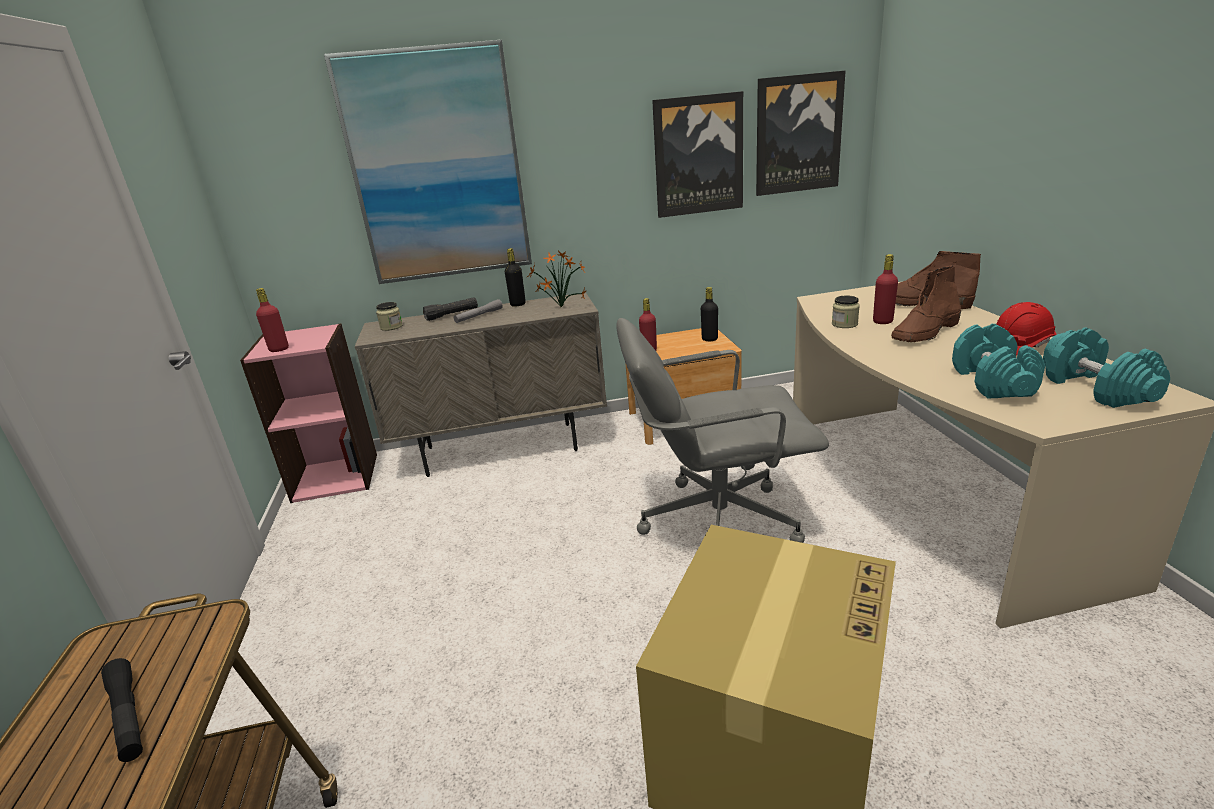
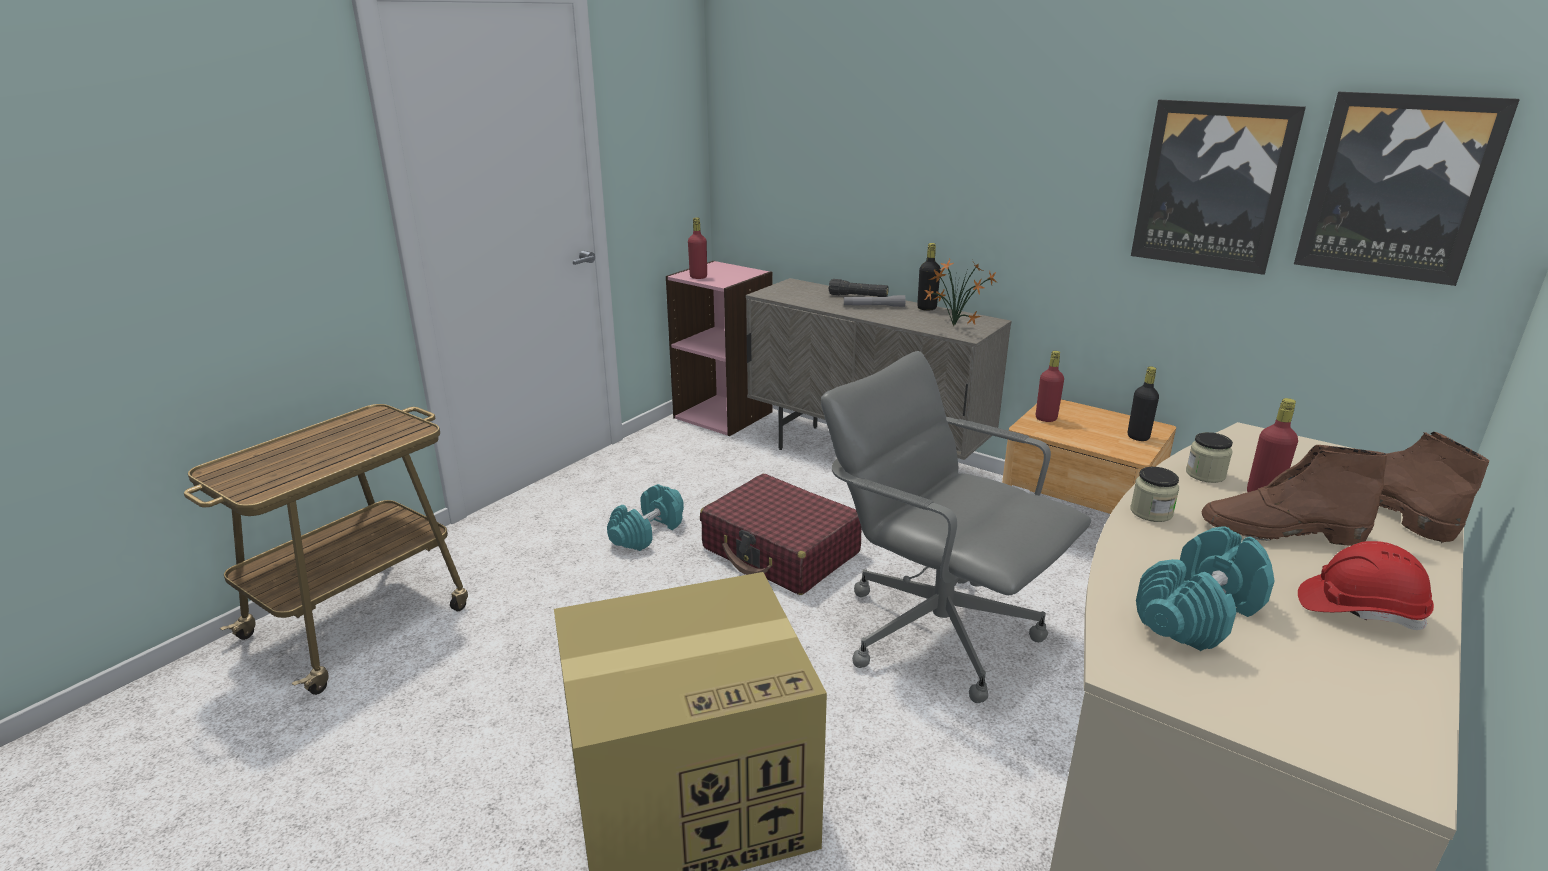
camera: 45 degrees right, 0 degrees up
(127, 716) = (332, 451): black flashlight -> none
(391, 327) = (797, 289): jar -> jar (1151, 512)
(437, 167) = (891, 136): picture -> none
(546, 542) = (781, 551): none -> red suitcase
(1095, 388) = (1312, 698): turquoise dumbbell -> turquoise dumbbell (647, 532)

